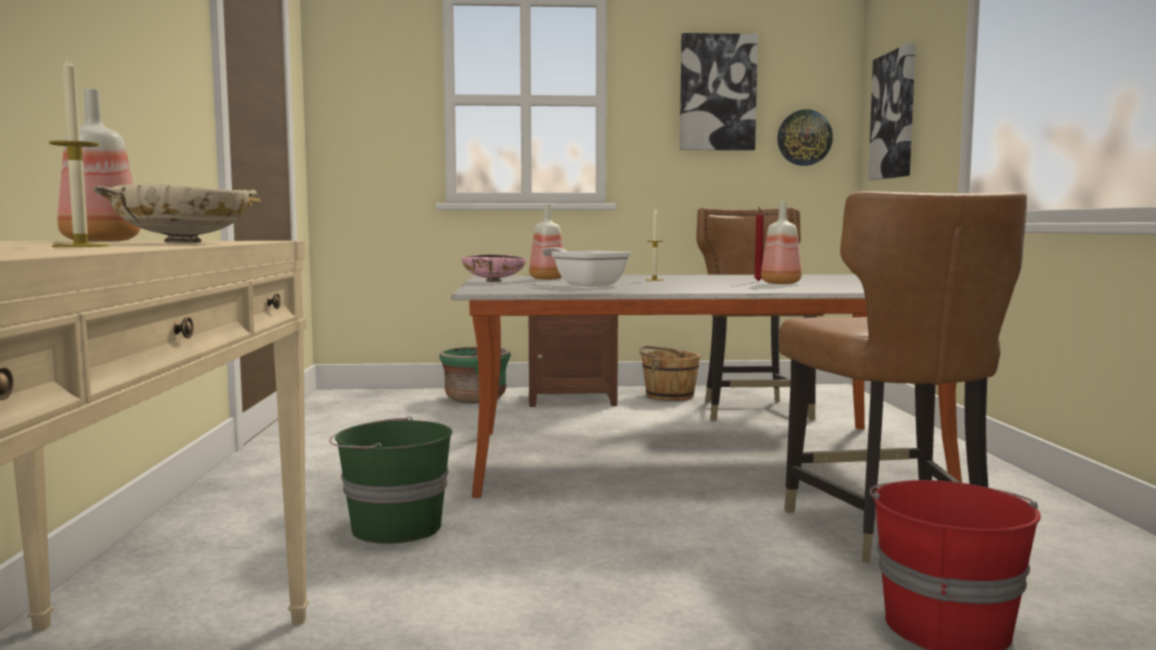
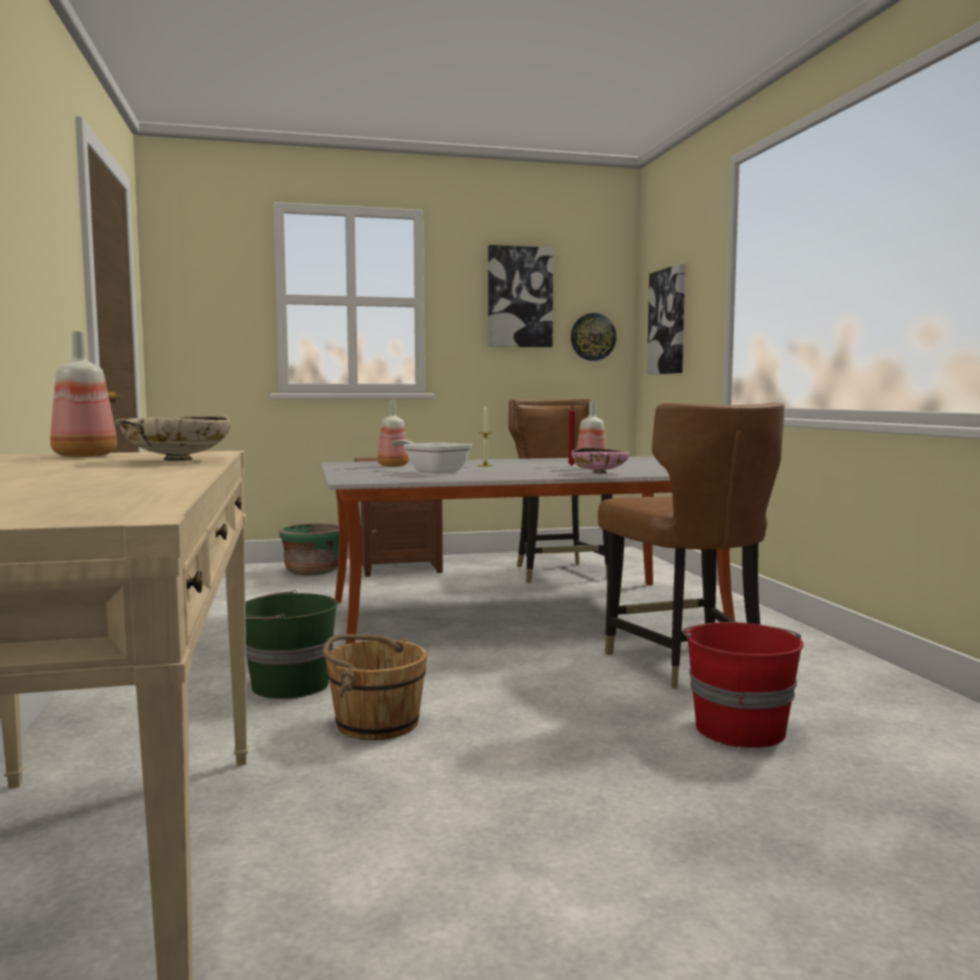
camera: 10 degrees left, 0 degrees up
(81, 246) = (133, 471): candle -> none
(494, 281) = (350, 469): pink bowl -> pink bowl (600, 473)
(669, 395) = (484, 562): brown bucket -> brown bucket (376, 723)

